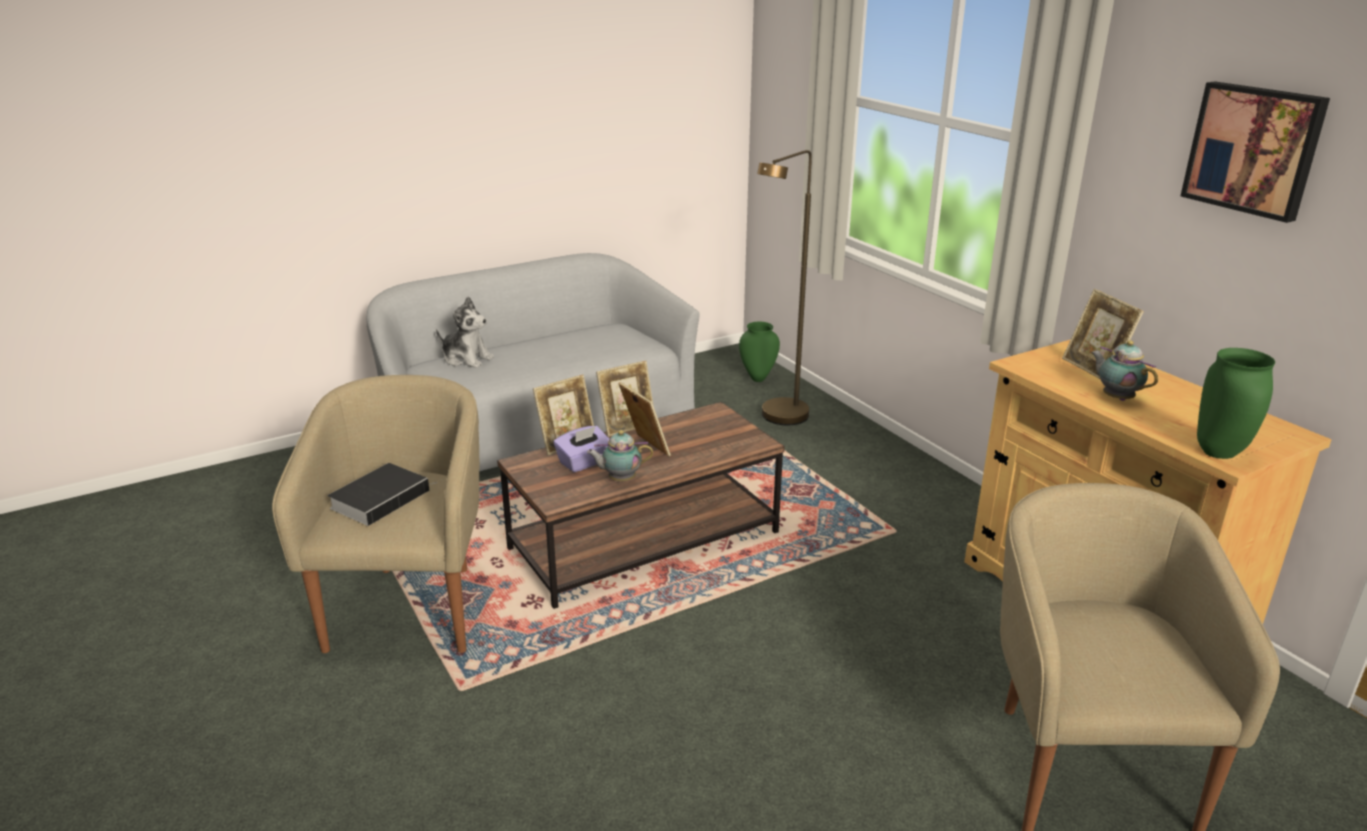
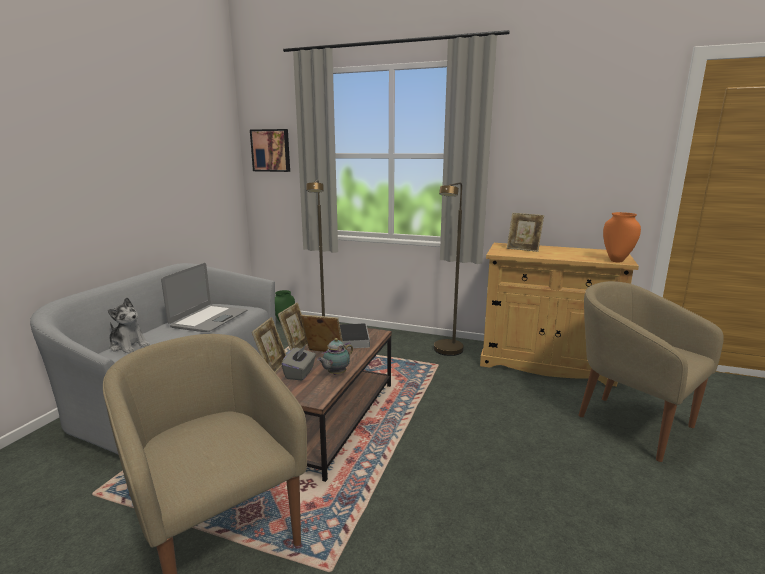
camera: 40 degrees left, 10 degrees down
(381, 498) = (196, 445): book -> book (352, 338)
(466, 359) = (129, 346): plush toy -> plush toy turned 45 degrees clockwise
(583, 347) = (209, 319): none -> laptop
(584, 462) = (300, 373): purple tissue box -> grey tissue box
(941, 518) = (447, 353): none -> brown floor lamp
(1116, 397) = (551, 254): teapot -> none
(1221, 453) = (617, 261): green vase -> orange vase
(1254, 149) = (567, 138): picture -> picture (271, 150)

